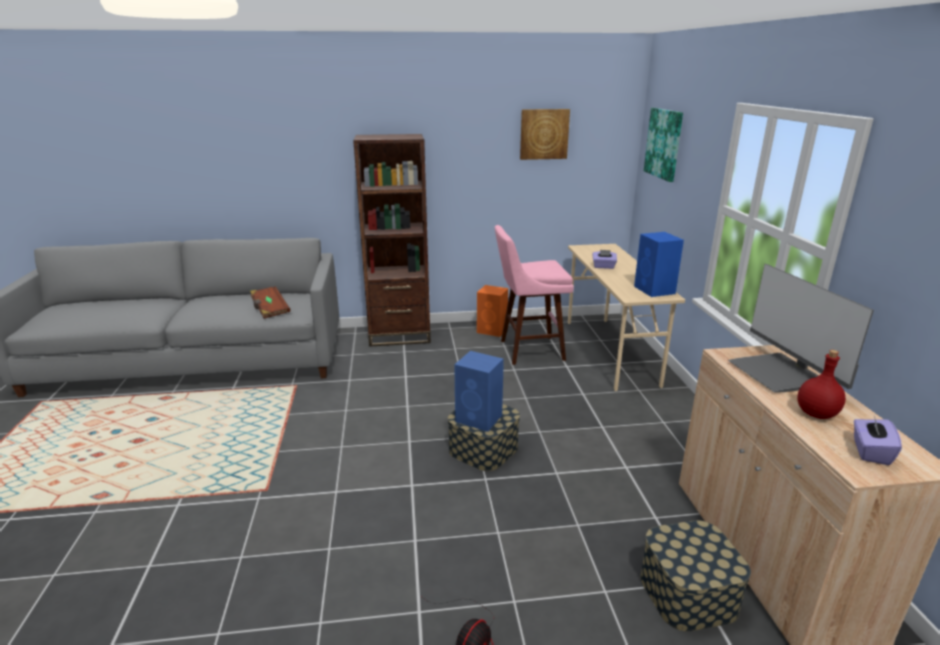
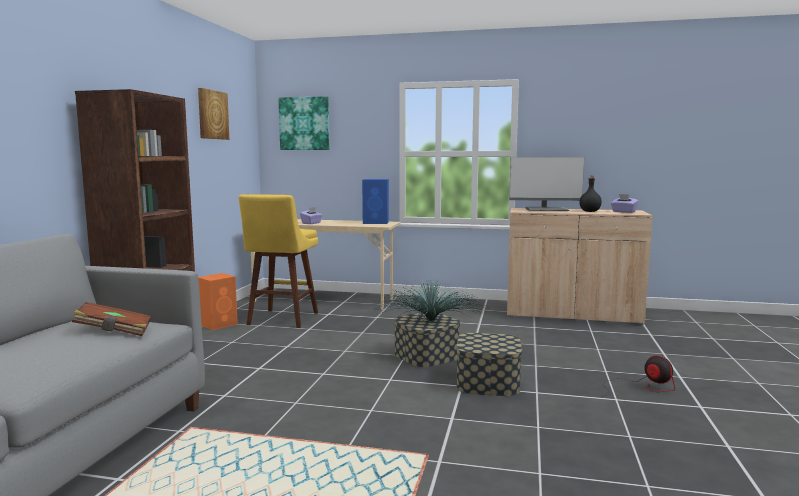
camera: 70 degrees left, 15 degrees down
(479, 418) = (430, 321): blue speaker -> potted plant
(528, 350) = (282, 319): pink stool -> yellow stool
(688, 593) = (599, 333): storage box -> storage box (487, 382)
(815, 414) = (590, 211): red bottle -> black bottle

